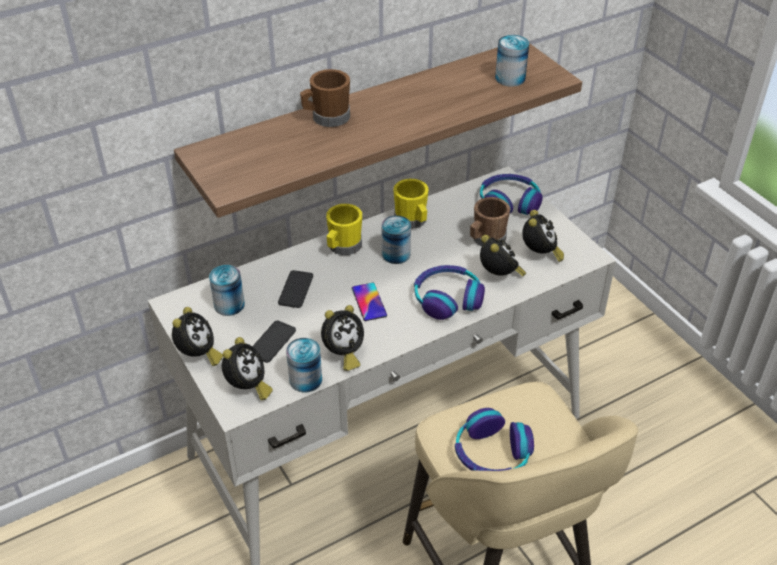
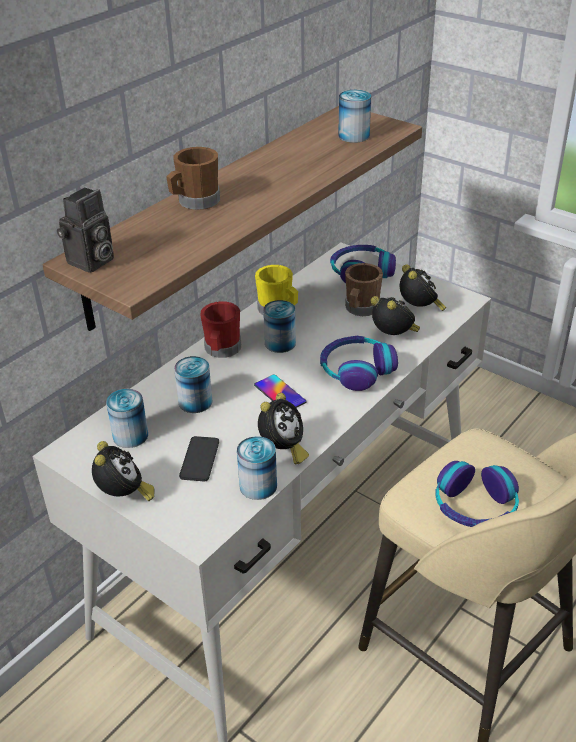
camera: 20 degrees left, 5 degrees down
(210, 158) = (91, 262): none -> camera
(247, 387) = (199, 512): alarm clock -> none
(295, 289) = (195, 402): phone -> can
(343, 247) = (221, 350): yellow mug -> red mug

